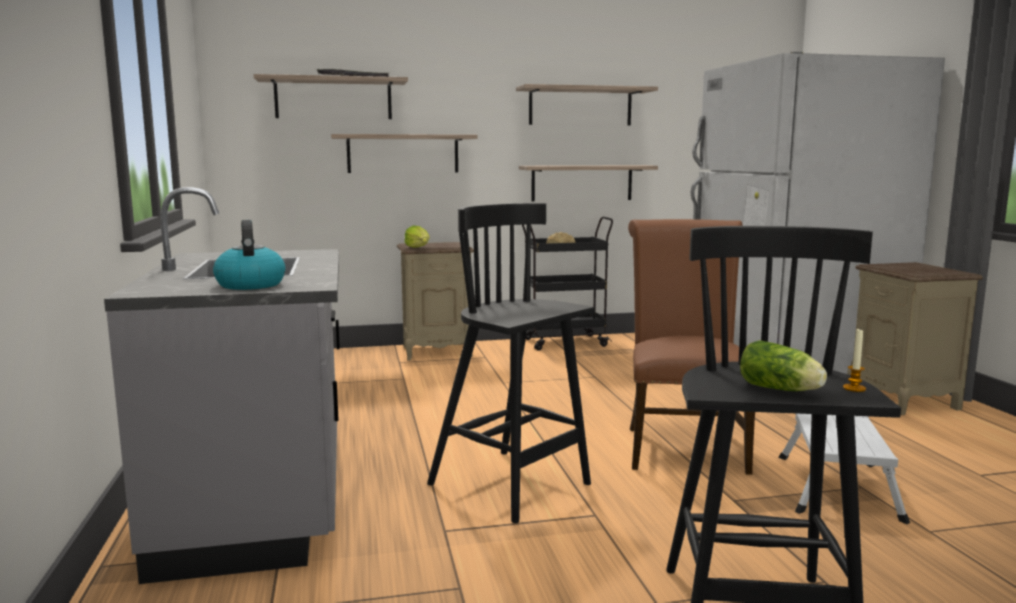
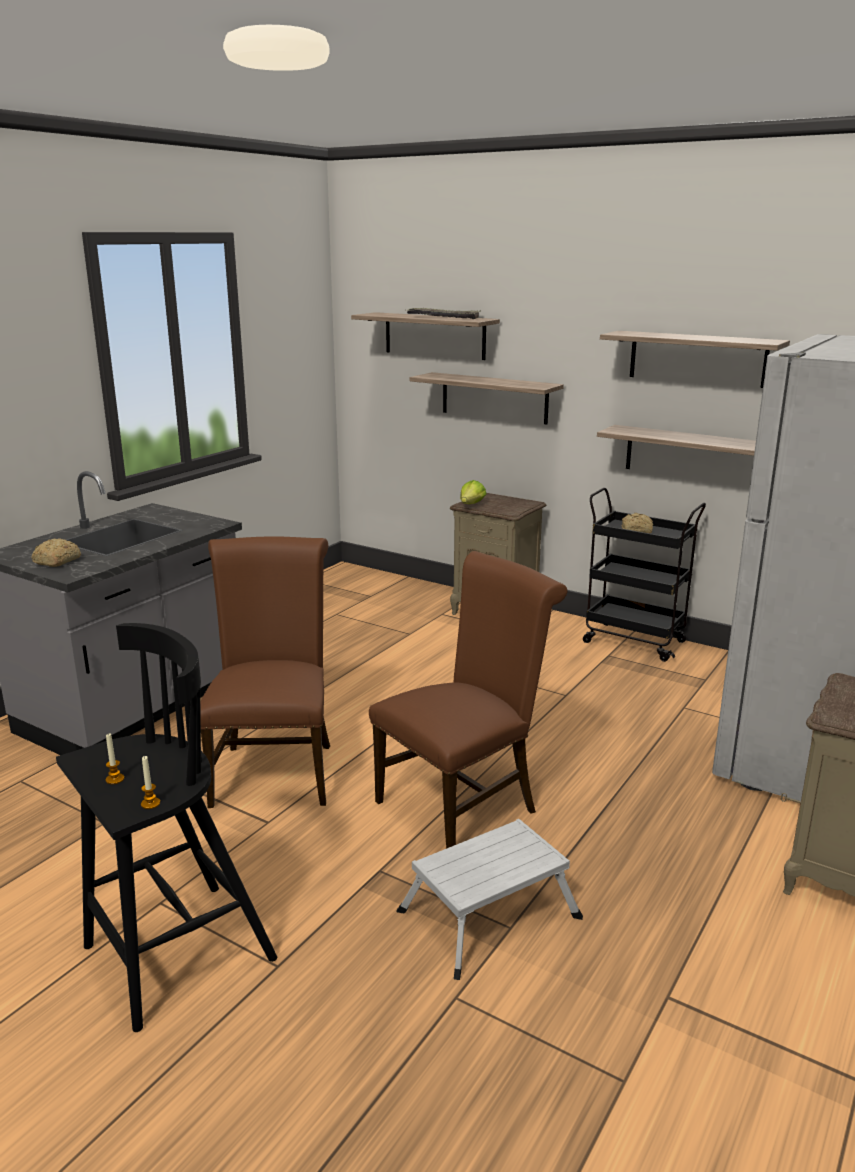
camera: 45 degrees right, 10 degrees up
(250, 284) = (56, 562): kettle -> bread
(513, 485) = (274, 769): black stool -> brown chair
(782, 390) = (115, 779): lettuce -> candle

